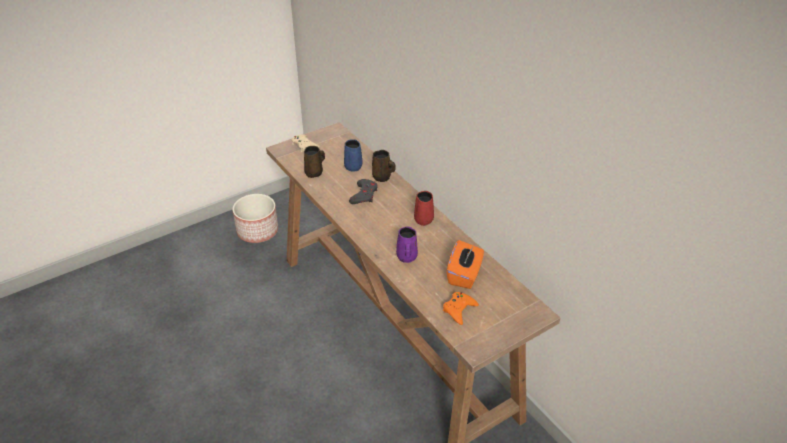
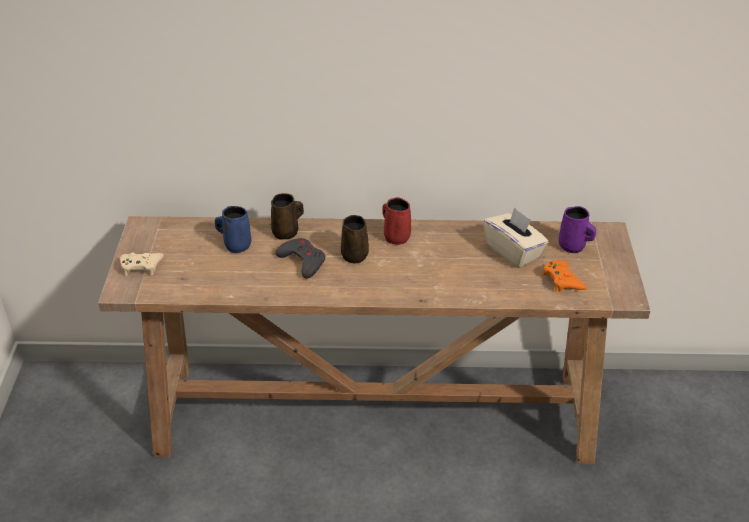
camera: 55 degrees left, 0 degrees up
(258, 231) = (60, 460): planter -> none
(314, 173) = (210, 282): brown mug -> brown mug (354, 254)
(406, 257) = (447, 279): purple mug -> purple mug (573, 246)
(464, 275) = (513, 251): orange tissue box -> beige tissue box

